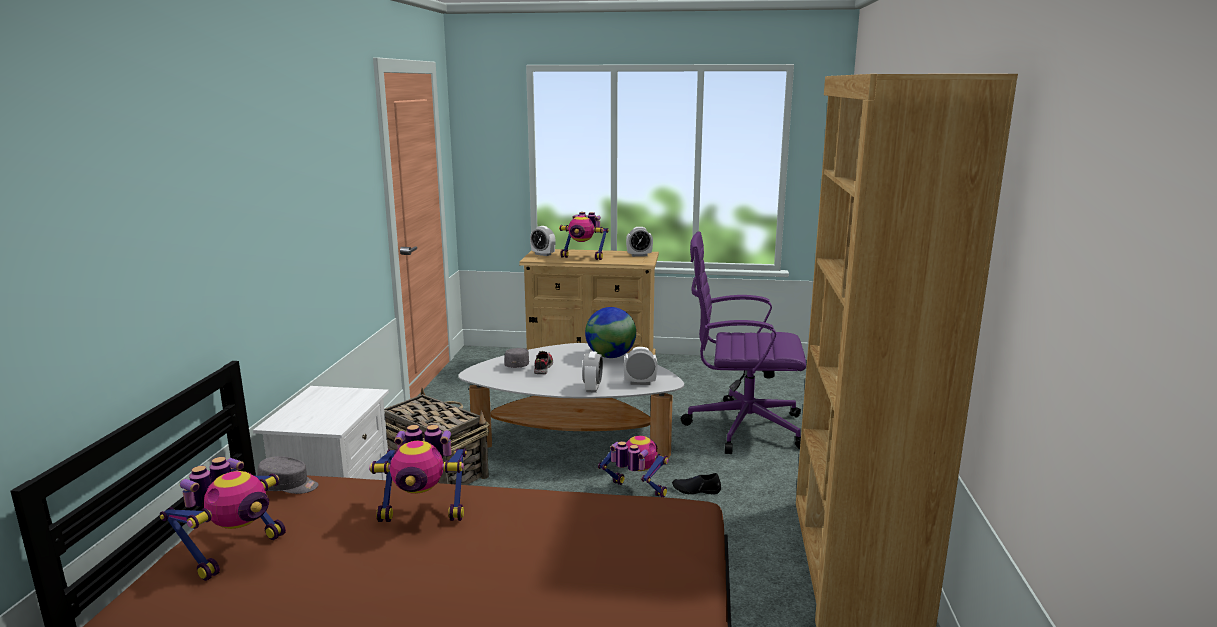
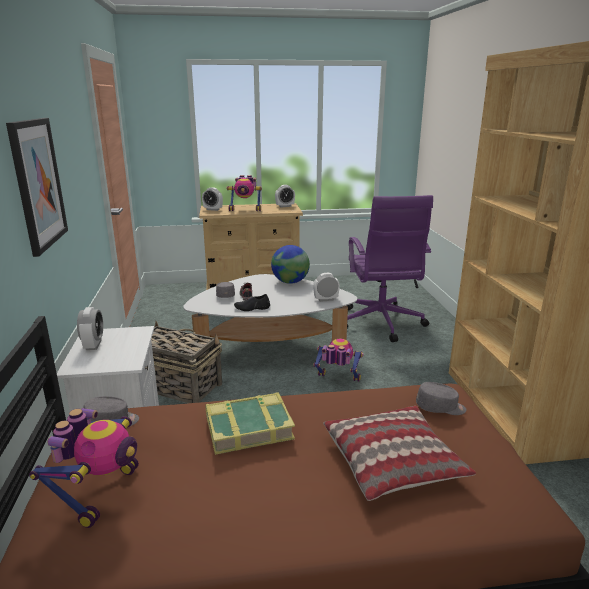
camera: 15 degrees left, 5 degrees up
(266, 219) = (38, 184): none -> picture
(424, 513) = (248, 427): toy robot -> book
(558, 574) = (393, 462): none -> pillow
(592, 388) = (294, 307): alarm clock -> alarm clock (93, 345)
(666, 526) = (440, 408): none -> grey cap
(696, 490) = (378, 372): black shoe -> black shoe (252, 308)
(741, 427) = (381, 323): purple office chair -> purple office chair turned 90 degrees counterclockwise

